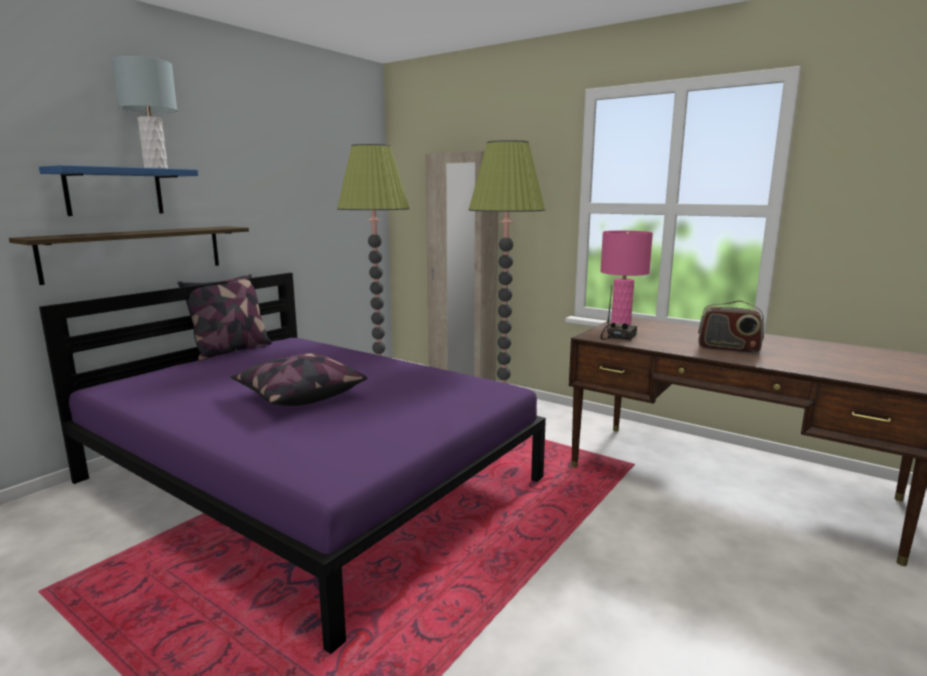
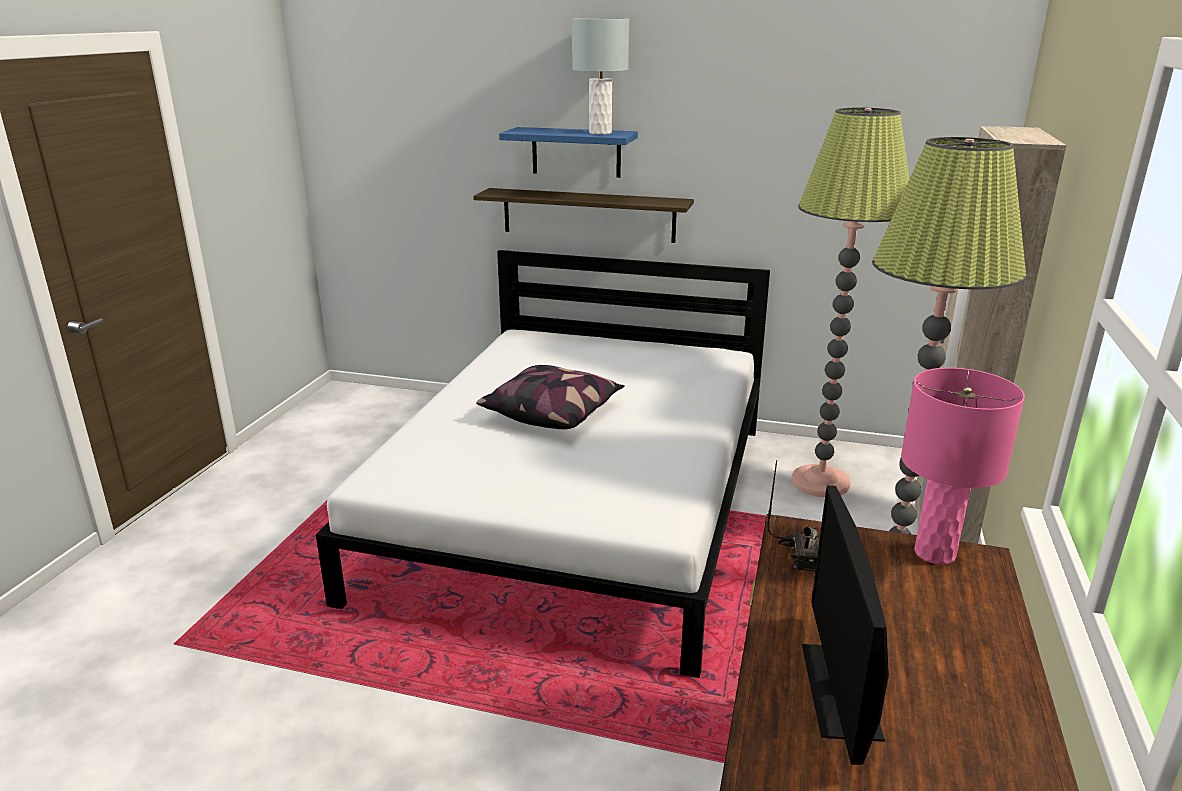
camera: 70 degrees right, 10 degrees up
(231, 350) = (660, 342): pillow -> none
(309, 479) = (579, 505): purple bed -> white bed
(728, 349) = (840, 690): radio -> monitor

